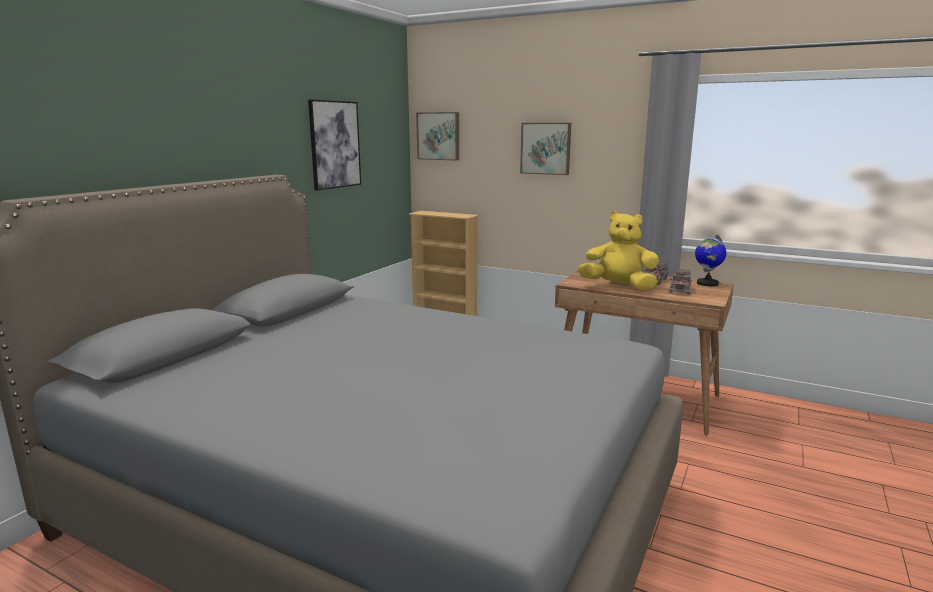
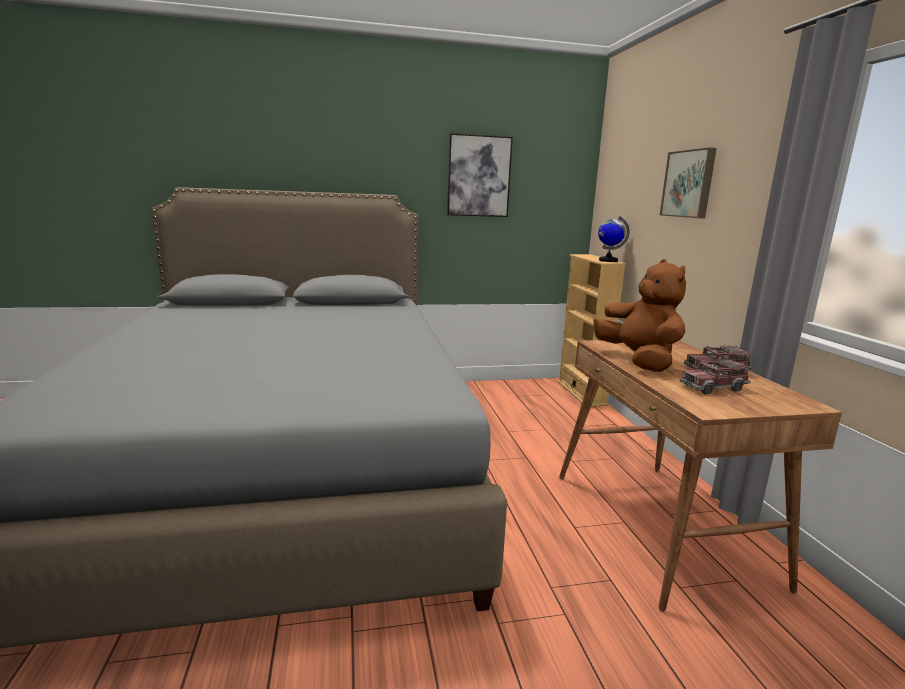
camera: 50 degrees right, 0 degrees up
(439, 136) = (613, 174): picture -> none
(618, 287) = (638, 361): yellow plush toy -> brown plush toy
(707, 283) = (787, 397): globe -> globe (608, 260)

